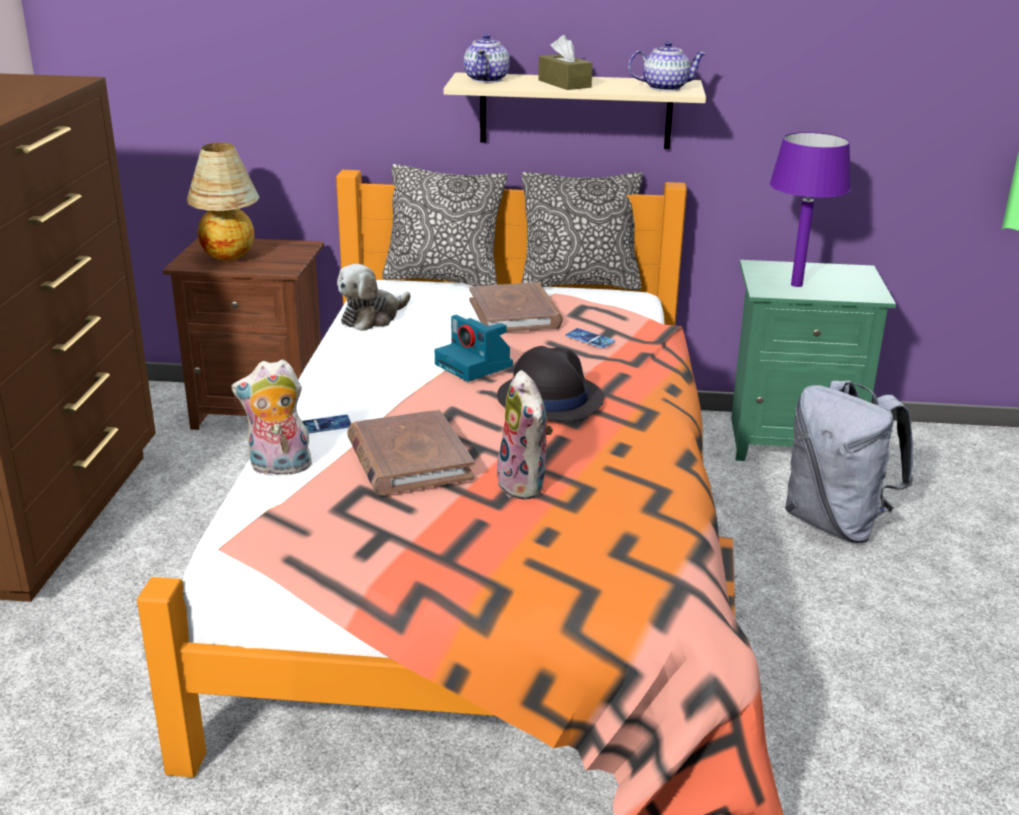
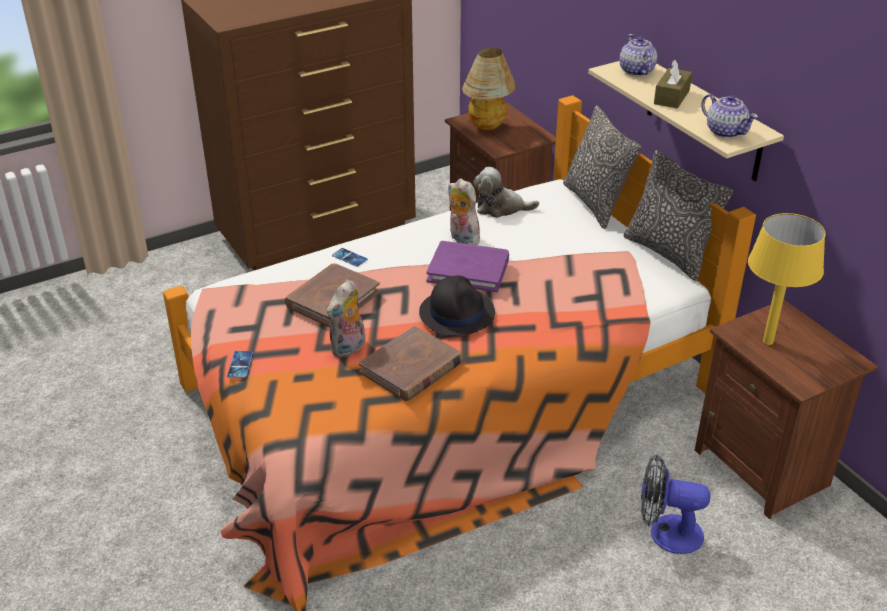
camera: 55 degrees right, 10 degrees up
(278, 468) = (293, 267): plush toy -> plush toy (461, 239)
(475, 365) = (468, 270): camera -> purple book
(487, 79) = (636, 71): teapot -> teapot turned 105 degrees clockwise
(515, 313) = (568, 251): brown book -> brown book (411, 368)
(590, 339) = (570, 293): phone -> phone (240, 364)
(791, 440) = (763, 467): green nightstand -> brown nightstand
(797, 284) = (768, 341): purple table lamp -> yellow table lamp
(836, 523) = (666, 533): grey backpack -> fan

